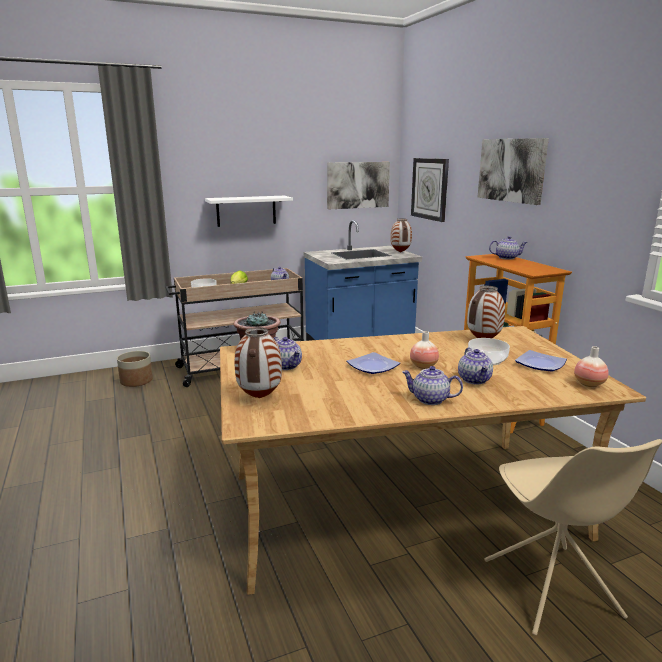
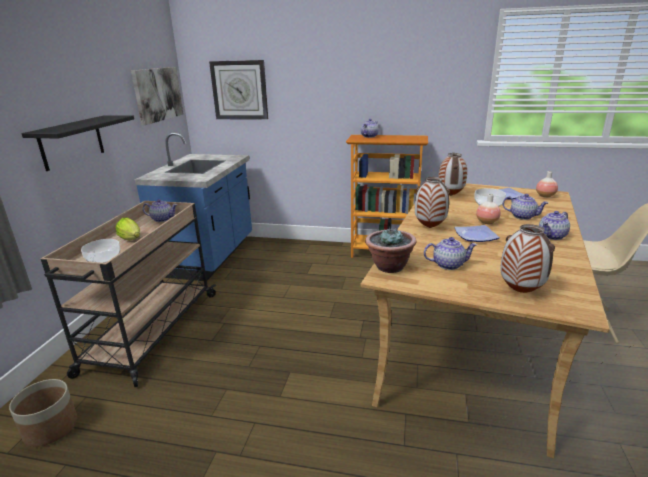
camera: 55 degrees left, 5 degrees up
(246, 211) = (72, 142): white shelf -> black shelf
(400, 252) = (222, 156): vase -> vase (430, 227)
(511, 170) = (350, 65): picture -> none

